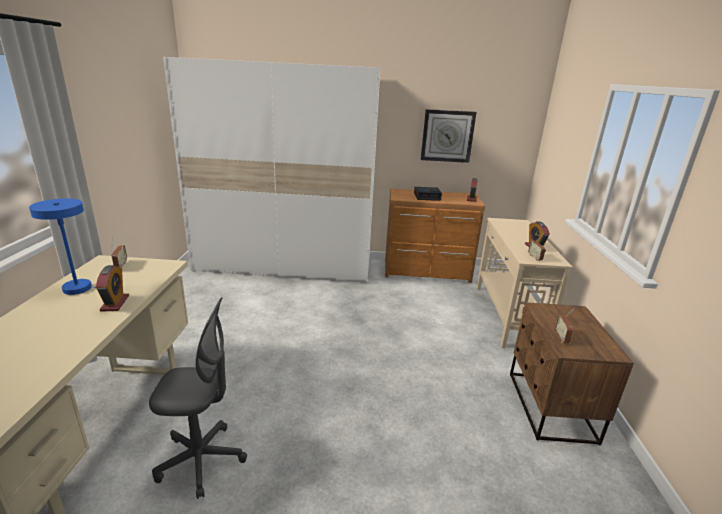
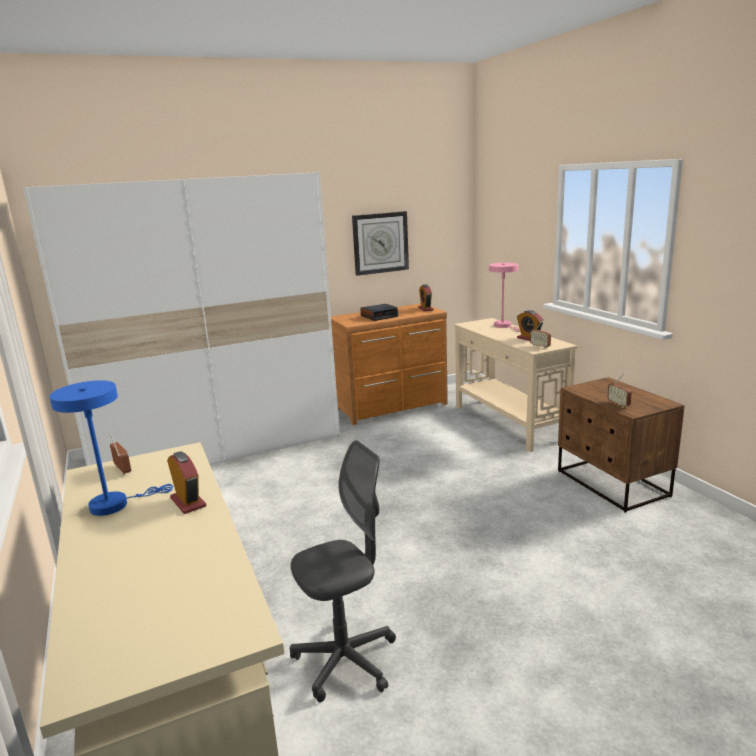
camera: 25 degrees left, 5 degrees down
(528, 230) = (504, 326): none -> pink table lamp

